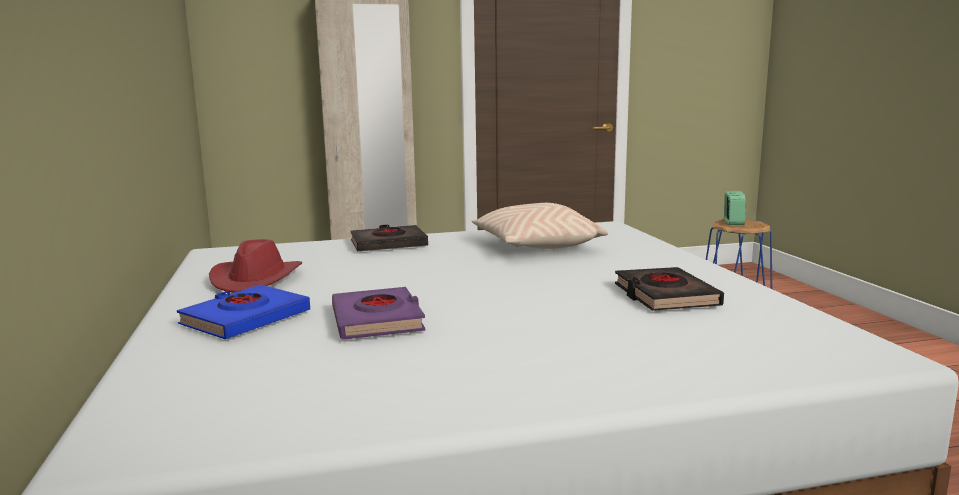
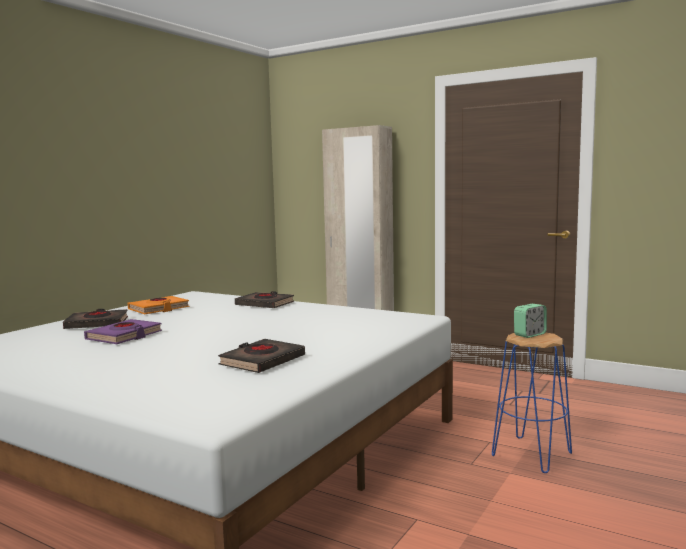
camera: 45 degrees right, 5 degrees down
(245, 319) = (97, 324): blue book -> black book
(257, 279) = (159, 309): red hat -> orange book
(536, 247) = (323, 321): beige pillow -> none

